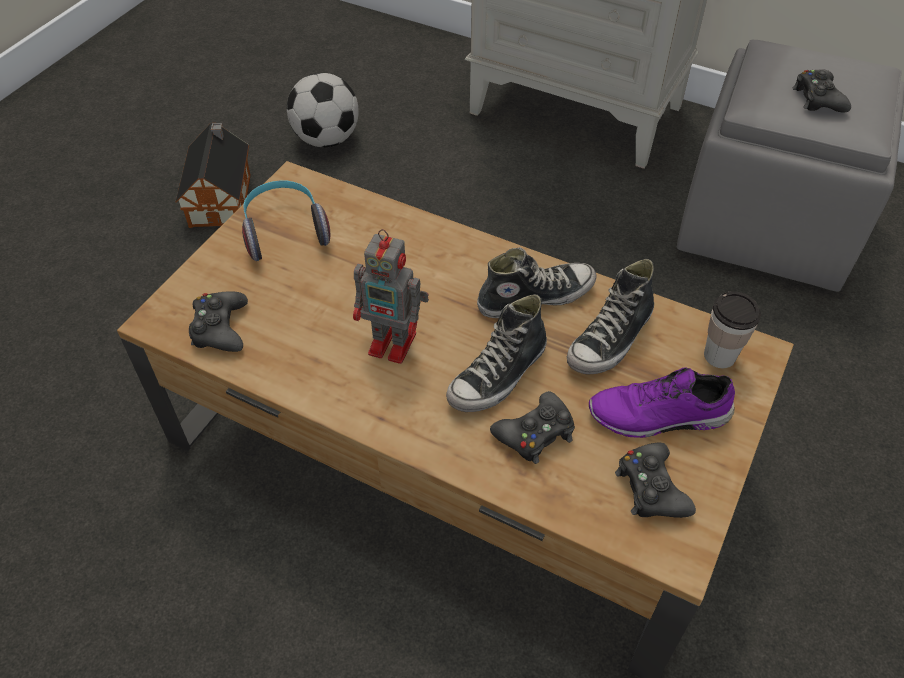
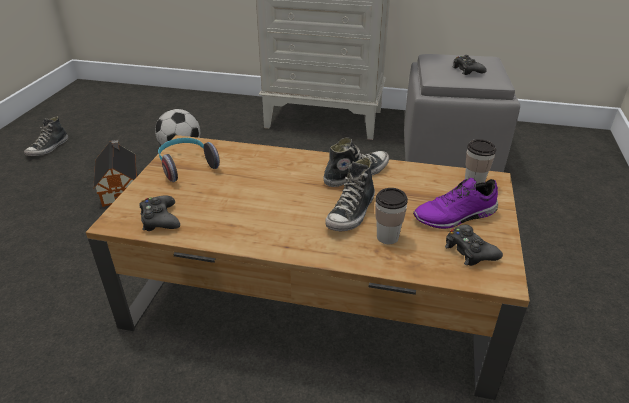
camera: 15 degrees left, 15 degrees down
(395, 344) = (280, 209): toy robot -> none
(535, 433) = (387, 237): black game controller -> cup
(610, 340) = (409, 186): shoe -> shoe (48, 148)

